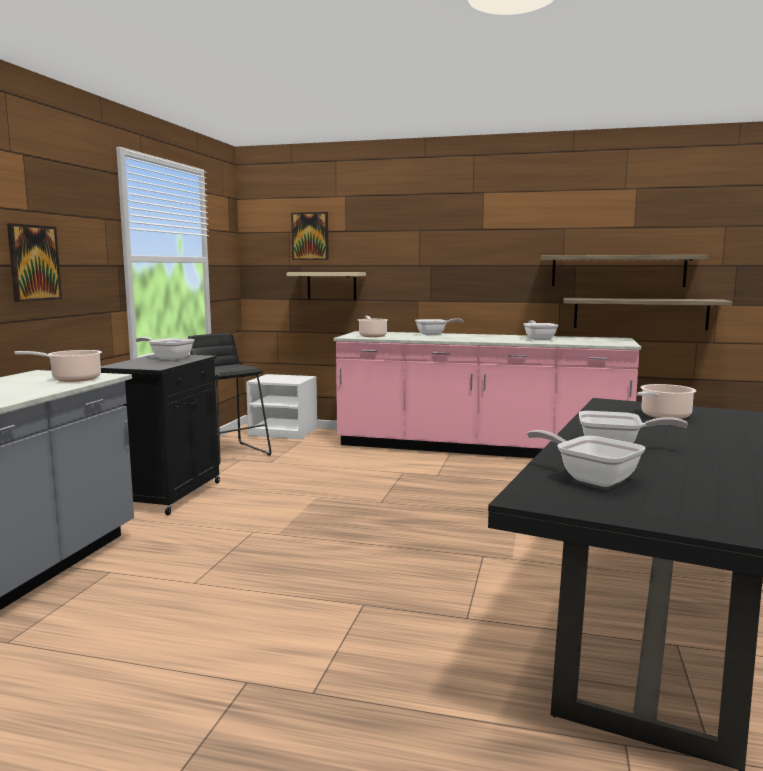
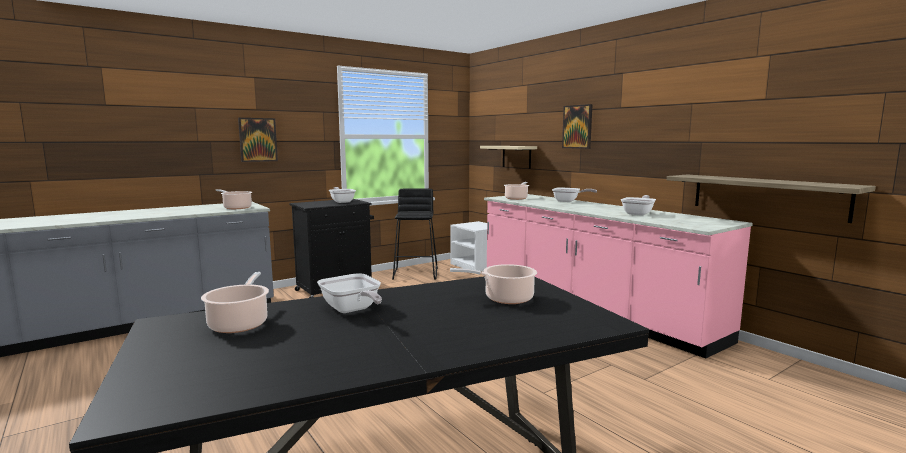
camera: 40 degrees right, 0 degrees up
(310, 236) = (505, 117): picture -> picture (577, 126)
(590, 478) = (240, 323): frying pan -> cooking pot
(617, 271) = (743, 147): shelf -> none

